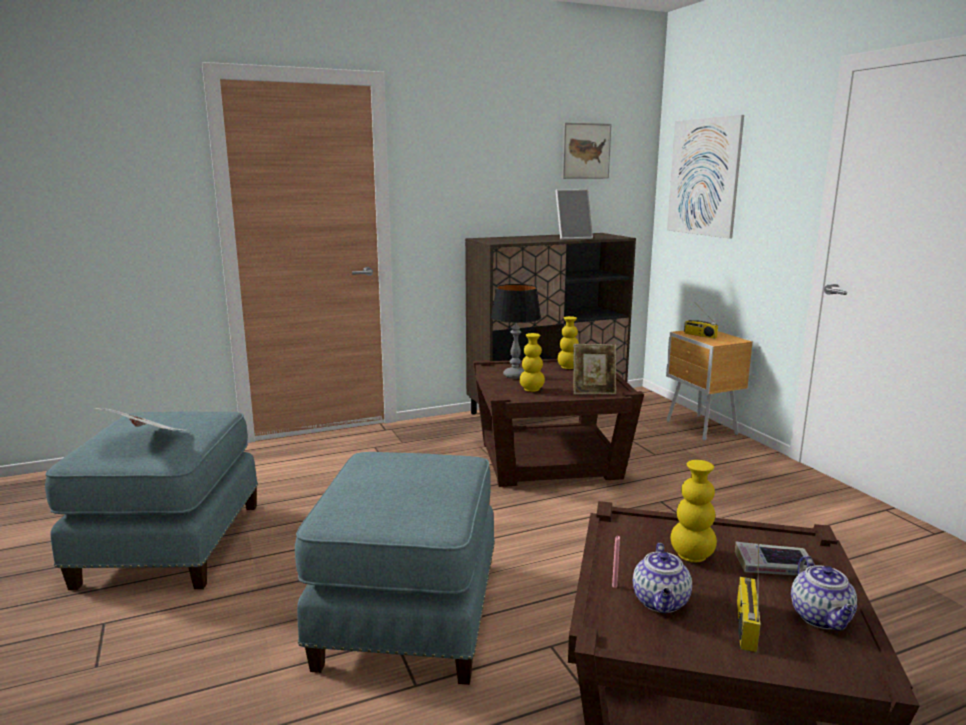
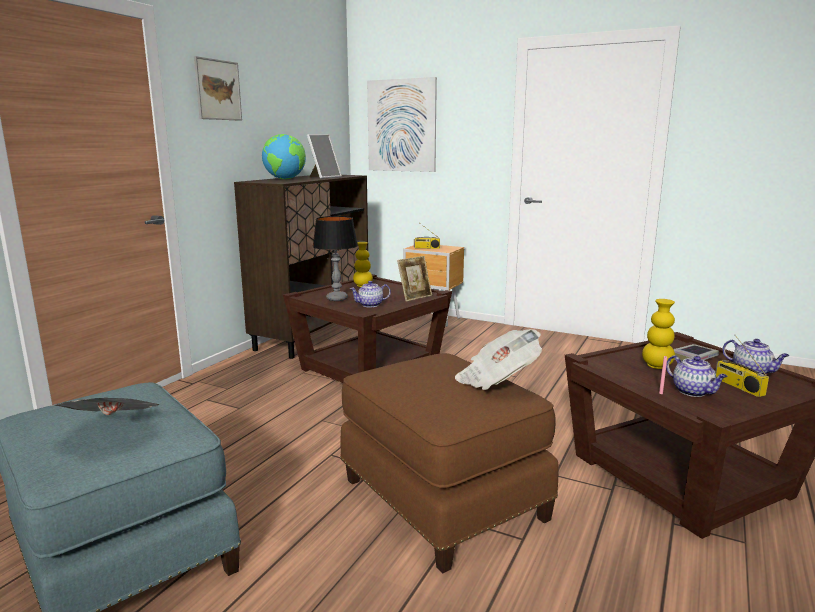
camera: 40 degrees left, 0 degrees up
(406, 612) = (440, 500): blue ottoman -> brown ottoman
(446, 498) = (497, 379): none -> newspaper
(524, 238) = (285, 179): none -> globe
(531, 390) = (370, 305): yellow vase -> teapot
(586, 151) = (308, 102): picture -> picture (218, 90)

